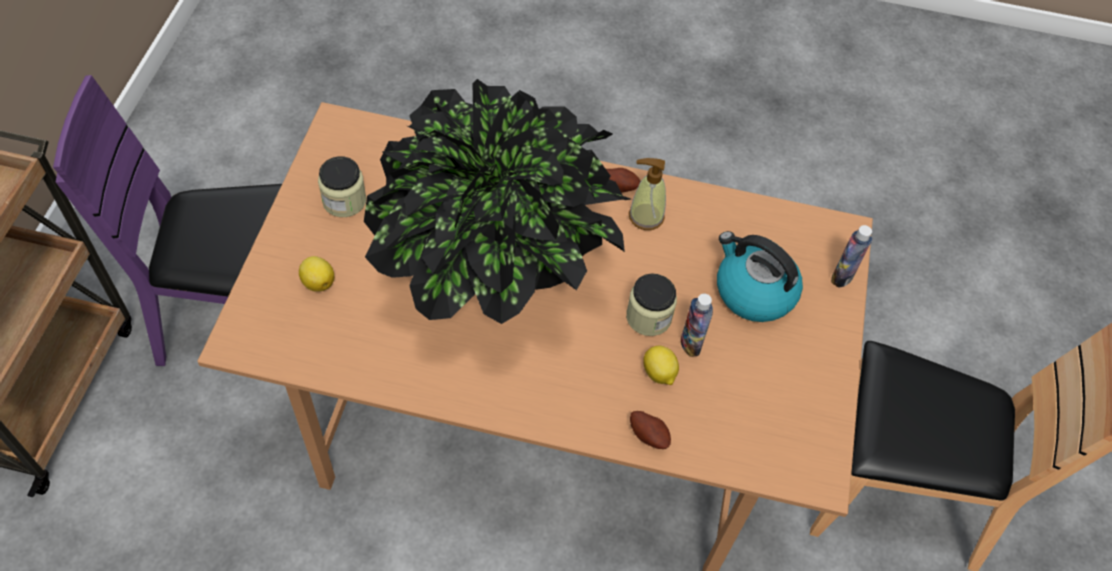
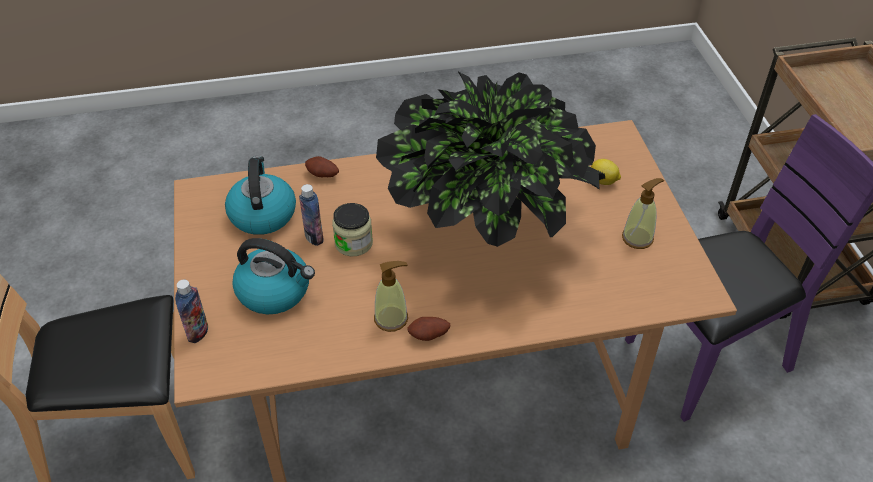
camera: 160 degrees right, 10 degrees down
(344, 201) = (637, 238): jar -> soap dispenser
(659, 374) = (330, 210): lemon -> none
(742, 403) = (262, 214): none -> kettle

